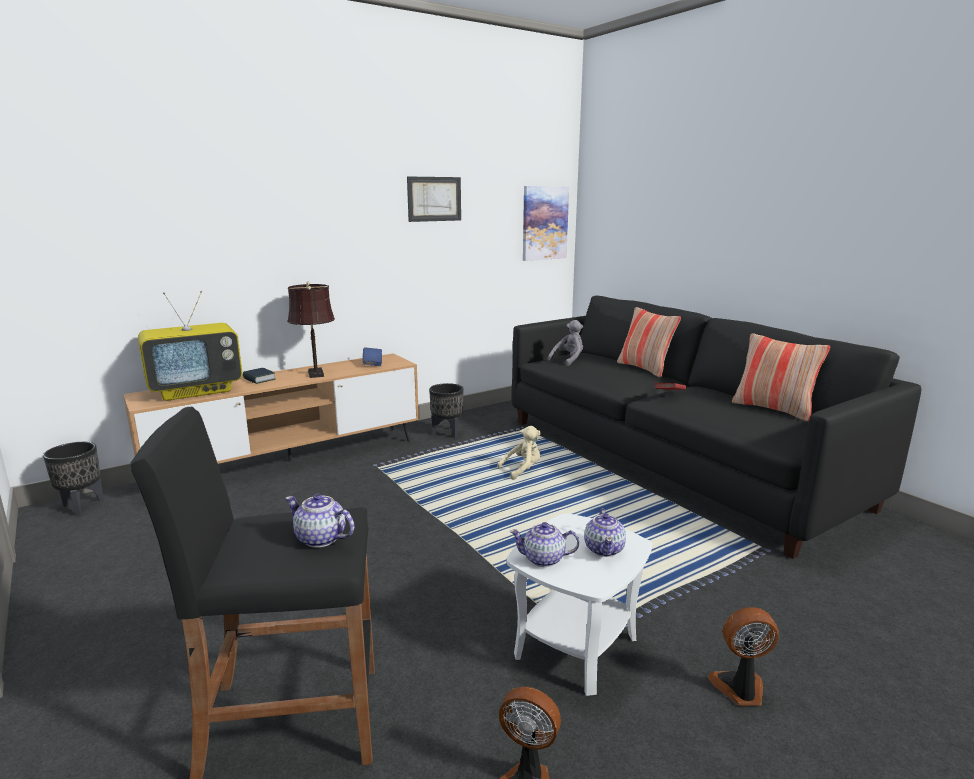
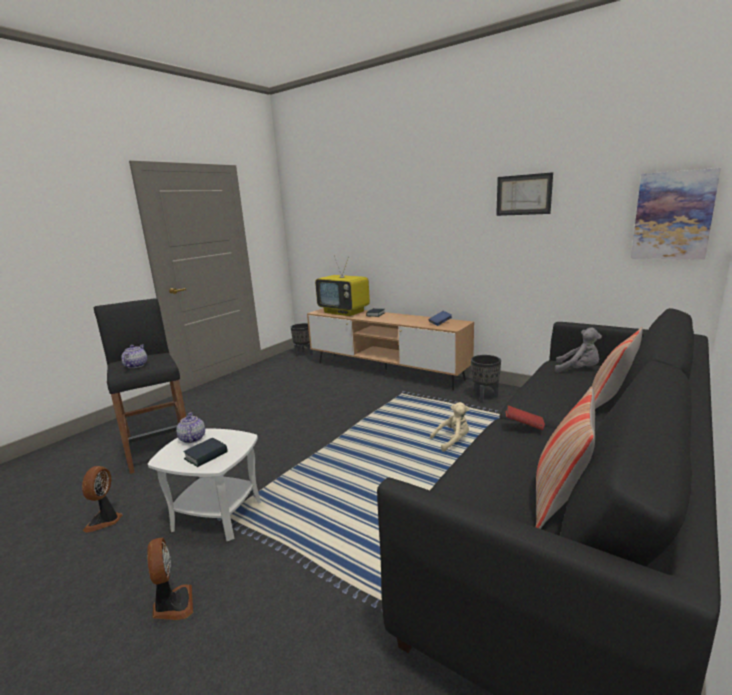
camera: 70 degrees right, 0 degrees up
(316, 373) = (401, 319): brown table lamp -> none
(522, 470) = (452, 441): beige plush toy -> beige plush toy turned 60 degrees counterclockwise
(604, 549) = (206, 456): teapot -> book

